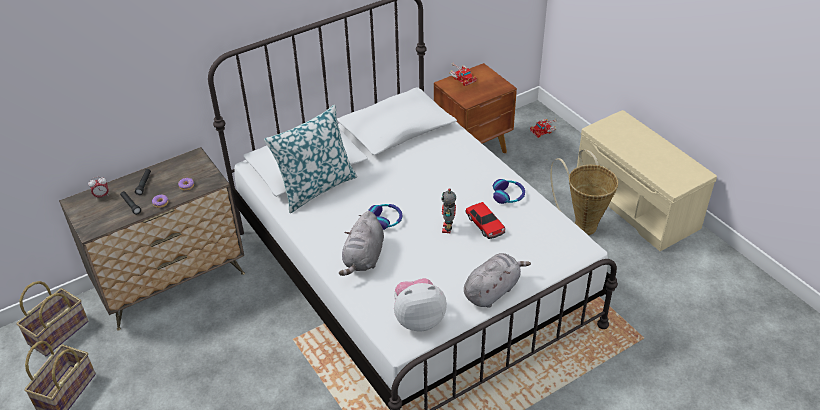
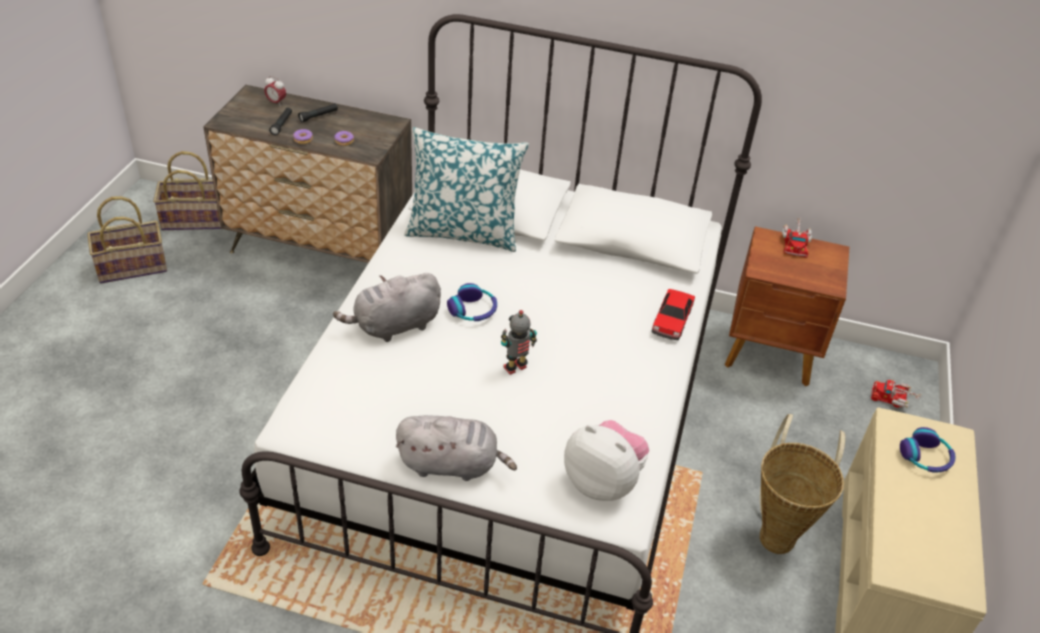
camera: 45 degrees right, 0 degrees up
(418, 319) = (342, 422): plush toy -> plush toy (603, 482)
(485, 225) = (558, 398): toy car -> toy car (672, 321)
(508, 195) = (634, 392): headphones -> headphones (925, 457)

